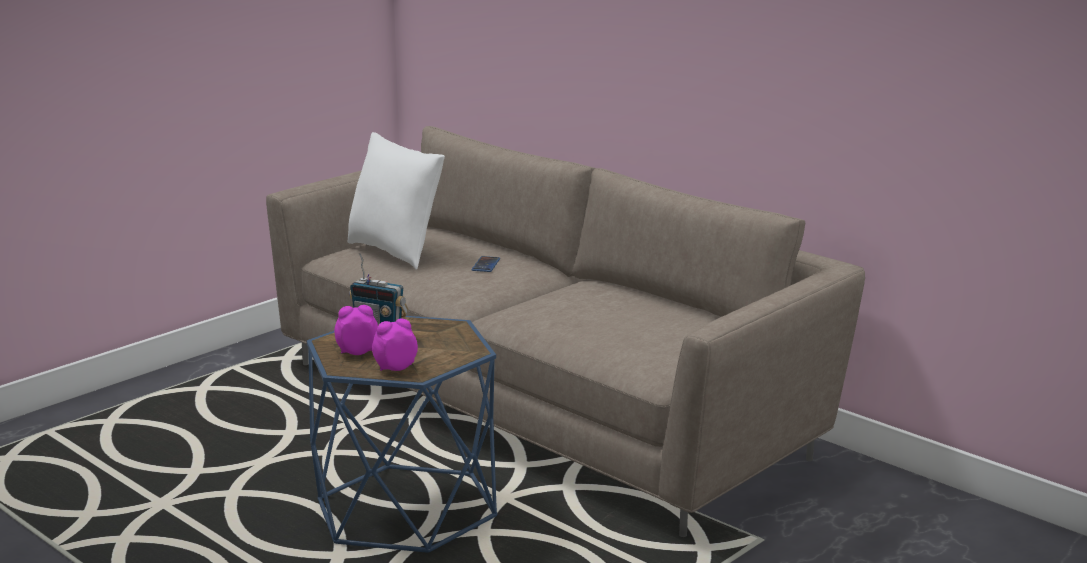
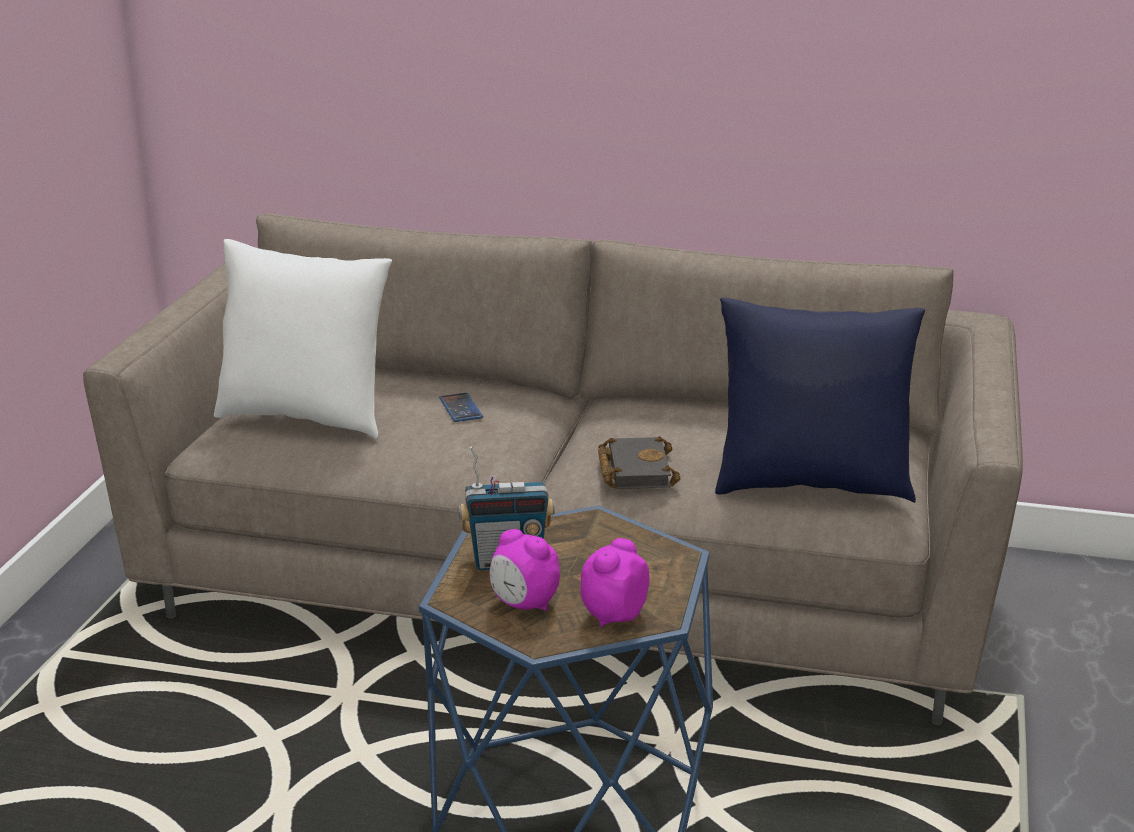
camera: 30 degrees left, 5 degrees up
(357, 352) = (524, 604): alarm clock -> alarm clock turned 105 degrees counterclockwise
(539, 315) = (634, 469): none -> black book
(638, 346) = (811, 484): none -> blue pillow

